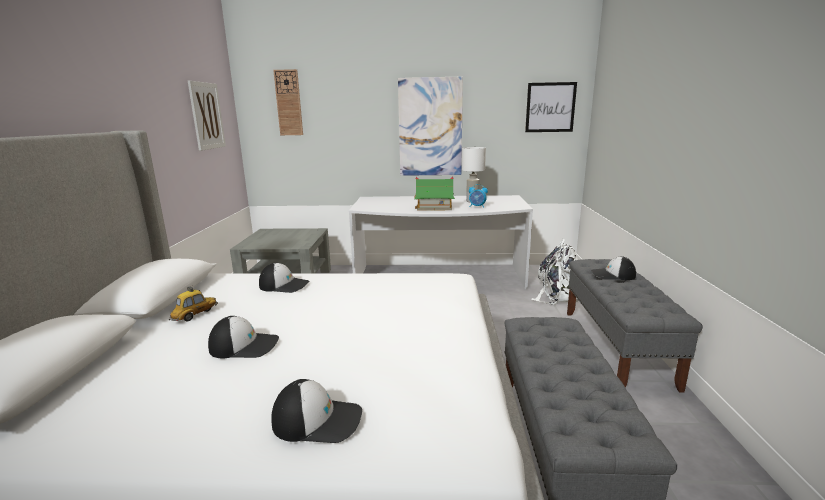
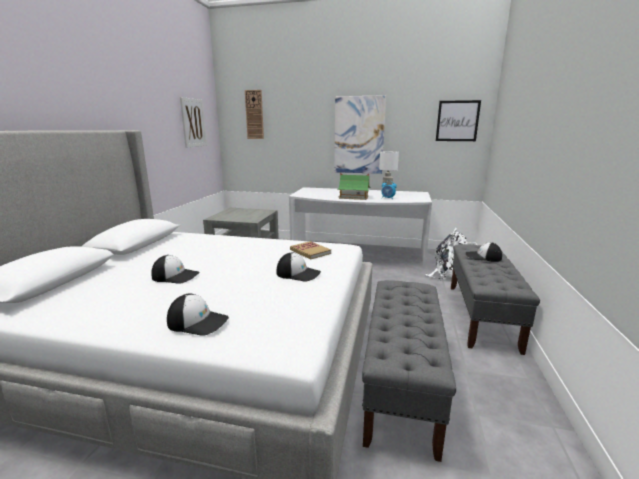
camera: 10 degrees right, 0 degrees up
(195, 315) = (154, 256): toy car -> none
(284, 285) = (221, 242): cap -> cap (298, 273)
(415, 289) = (310, 252): none -> book

